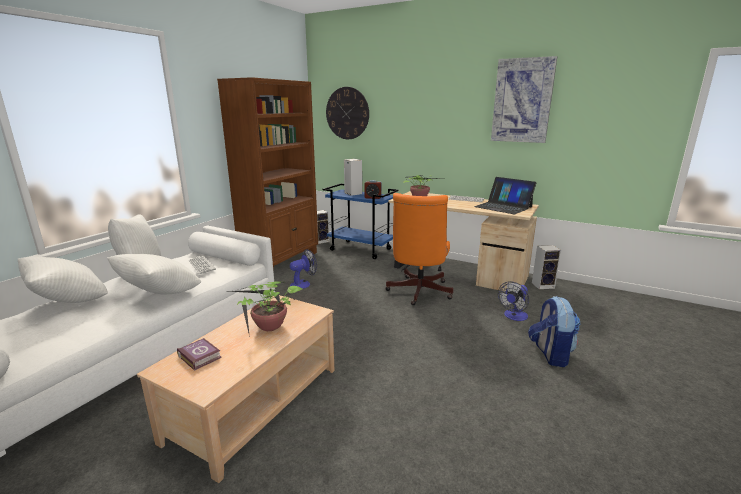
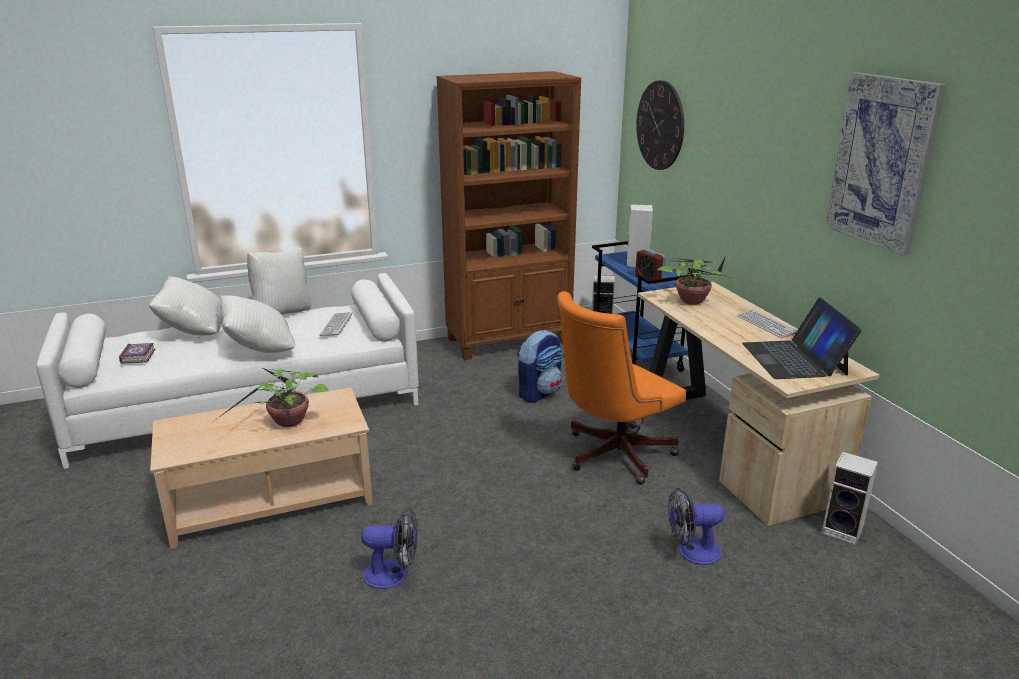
camera: 40 degrees right, 5 degrees up
(200, 356) = (205, 425): book -> book (139, 356)
(303, 284) = (488, 384): fan -> fan (393, 574)
(550, 354) = (647, 624): backpack -> backpack (539, 392)

